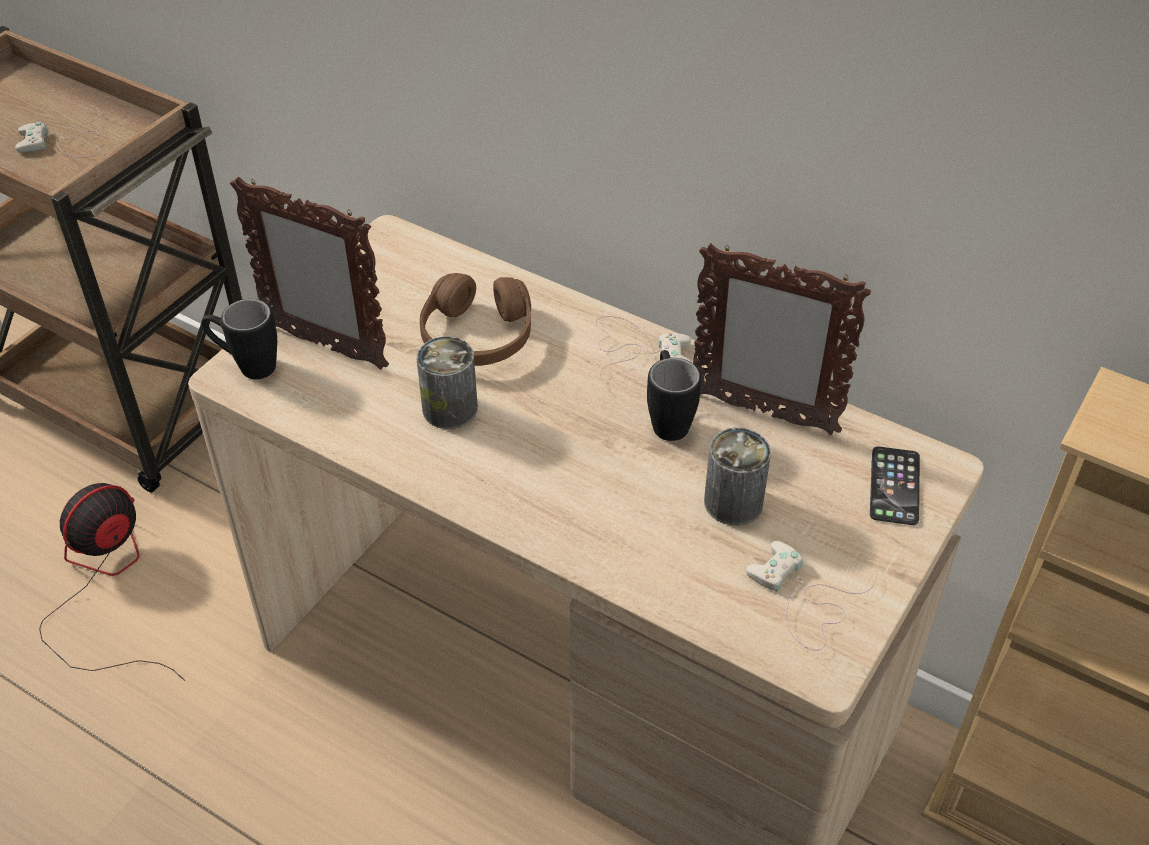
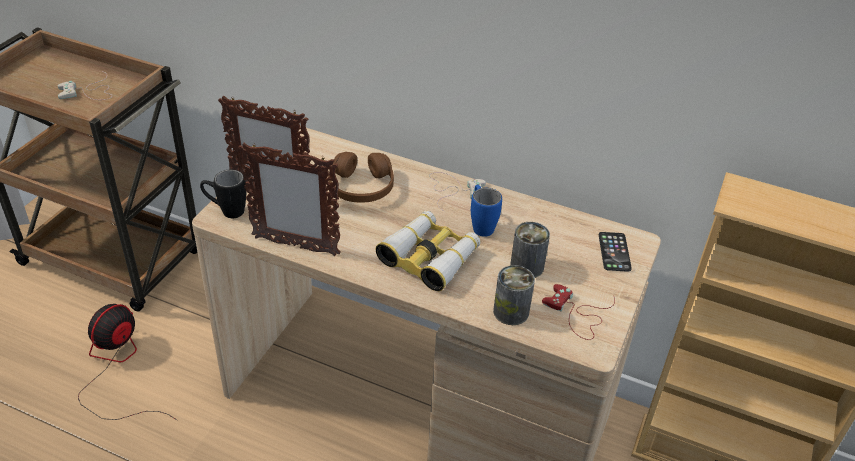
camera: 10 degrees left, 5 degrees down
(450, 409) = (353, 227): can -> can (511, 312)
(568, 473) = (429, 257): none -> binoculars
(668, 418) = (481, 225): black mug -> blue mug
(763, 412) = (534, 218): picture frame -> picture frame (295, 246)
(805, 599) = (577, 314): white game controller -> red game controller

